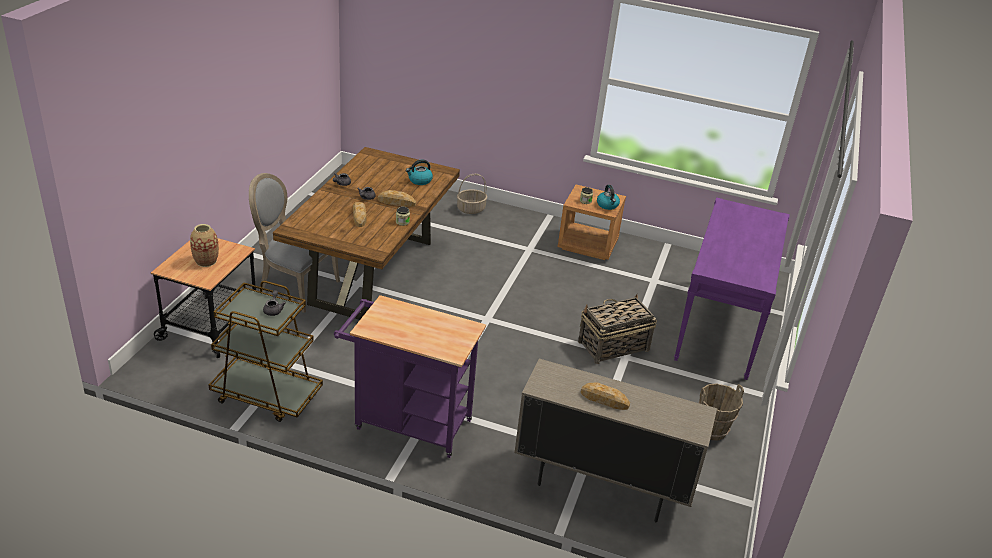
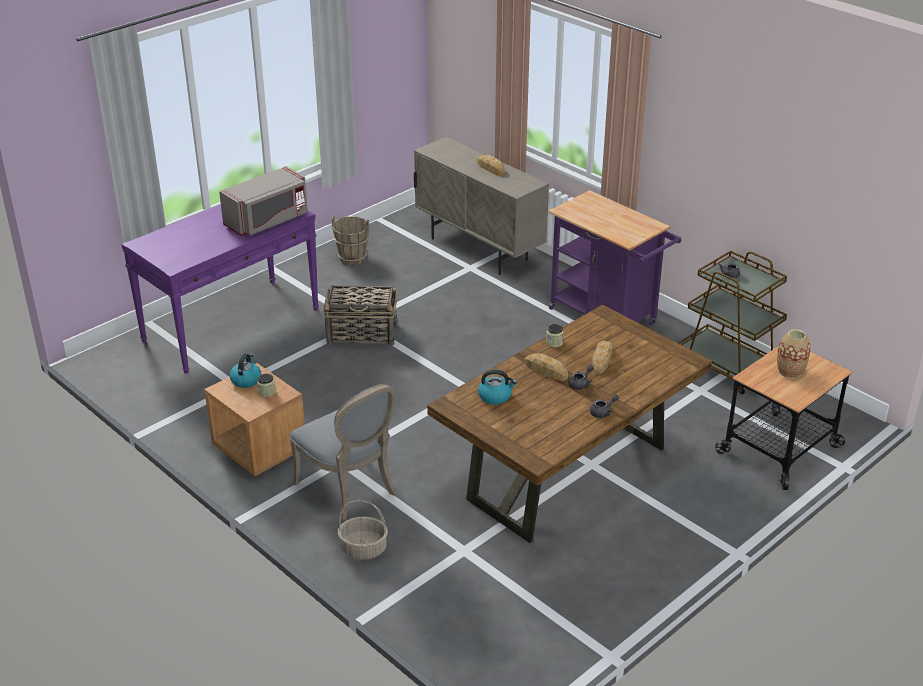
camera: 150 degrees left, 0 degrees up
(295, 286) = (671, 478): grey chair -> grey chair (351, 489)
(719, 257) = (267, 220): none -> grey microwave

